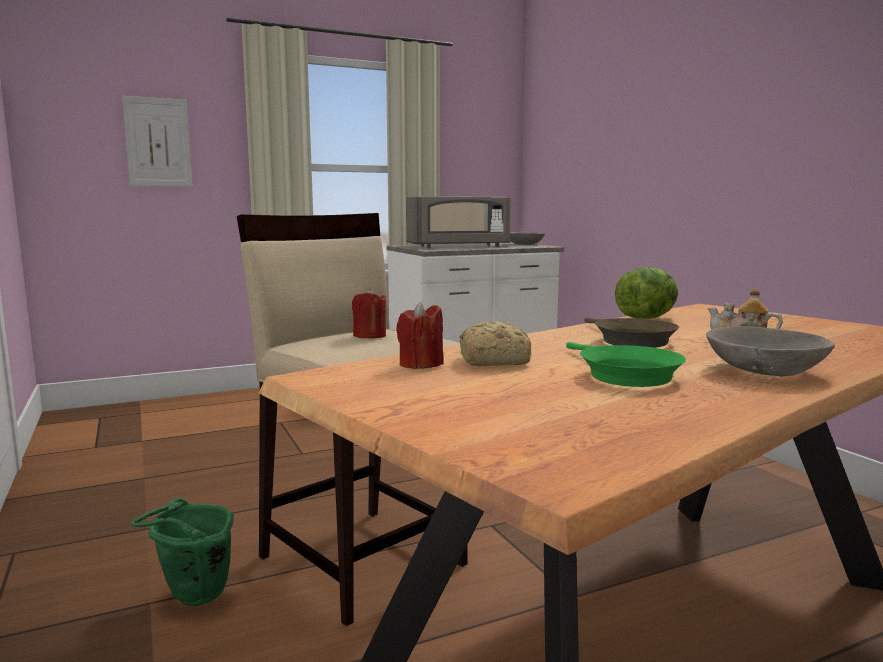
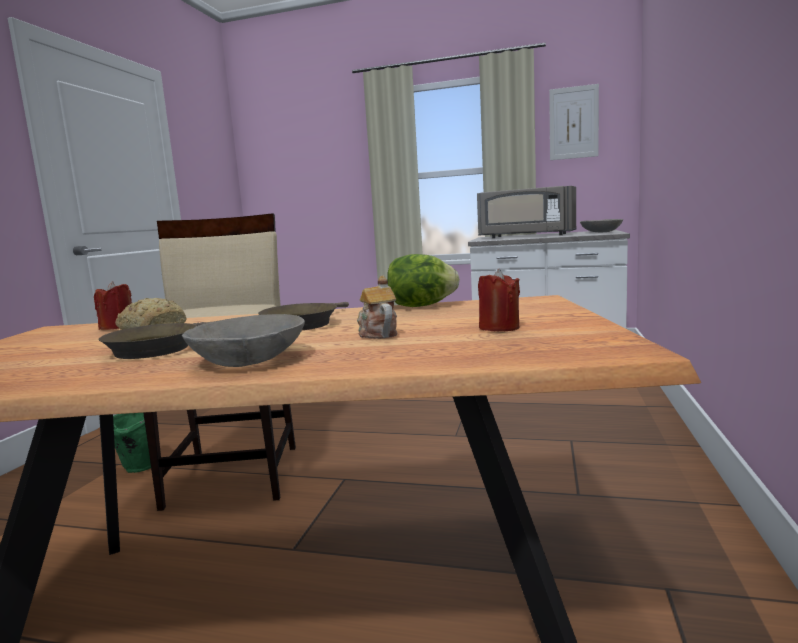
camera: 40 degrees right, 0 degrees up
(158, 142) = (317, 169): picture -> picture (573, 123)
(369, 336) = (217, 307): red candle -> red candle (499, 328)
(623, 374) = (159, 348): green frying pan -> brown frying pan

